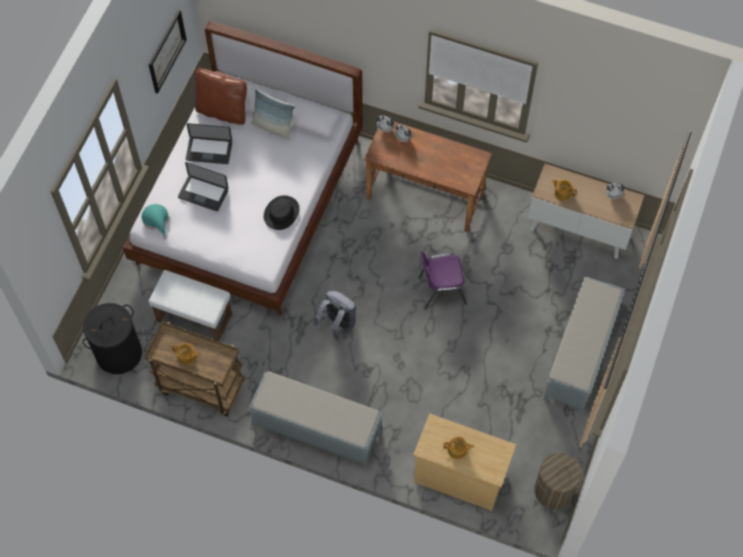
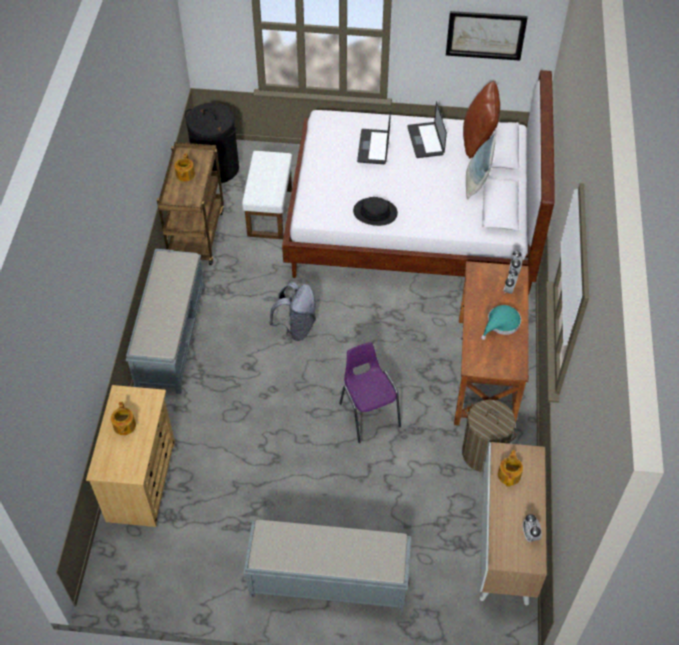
camera: 75 degrees right, 10 degrees down
(156, 220) = (331, 122): turquoise hat -> turquoise hat (501, 324)
(553, 490) = (141, 584): laundry basket -> laundry basket (483, 453)

